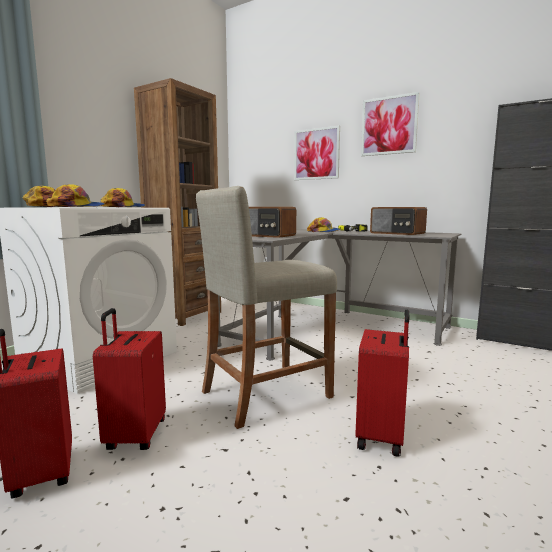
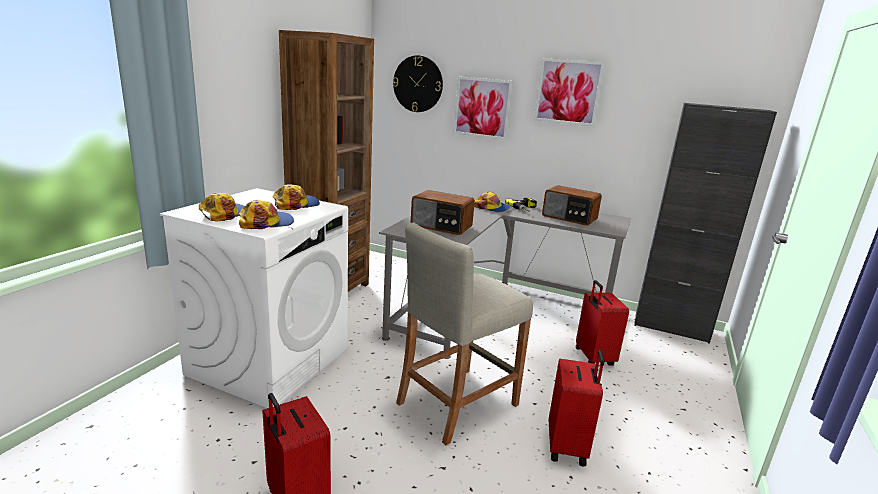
camera: 10 degrees left, 10 degrees up
(134, 435) = (357, 457): red suitcase -> red suitcase (593, 357)
(264, 144) = (418, 84): none -> wall clock

